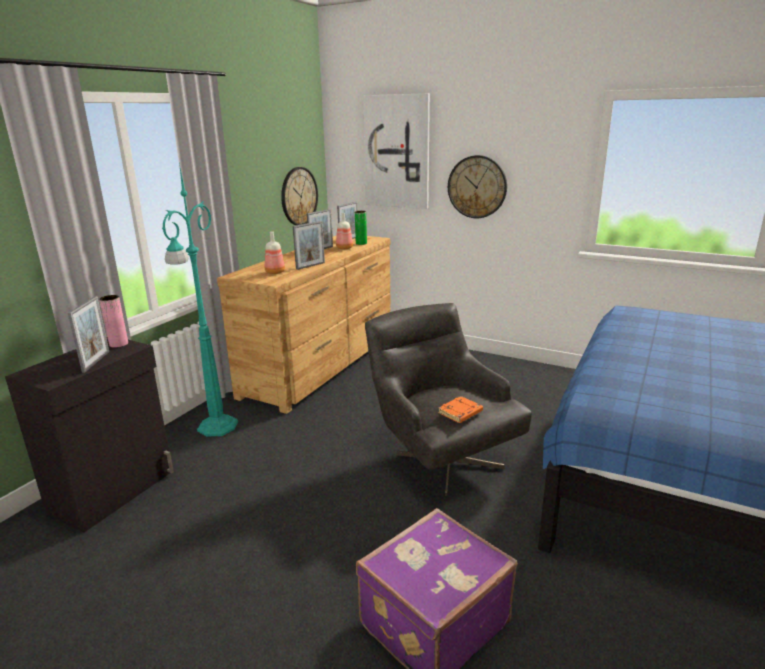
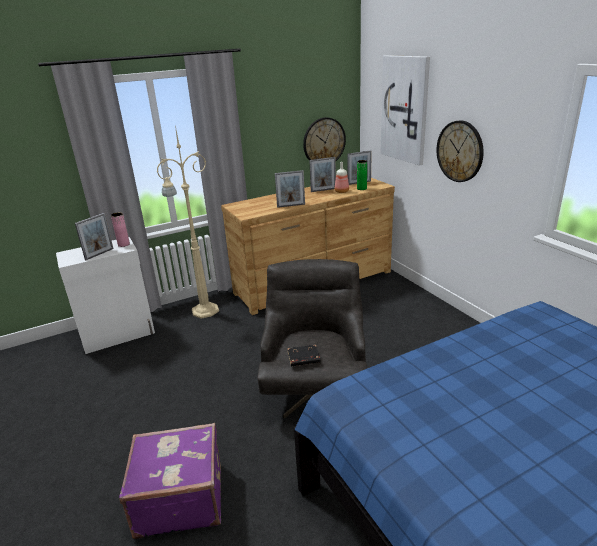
camera: 35 degrees right, 5 degrees up
(115, 491) = (119, 335): black cabinet -> white cabinet
(216, 427) = (203, 311): turquoise floor lamp -> beige floor lamp
(274, 272) = (259, 207): bottle -> none
(460, 413) = (303, 358): orange book -> black book

